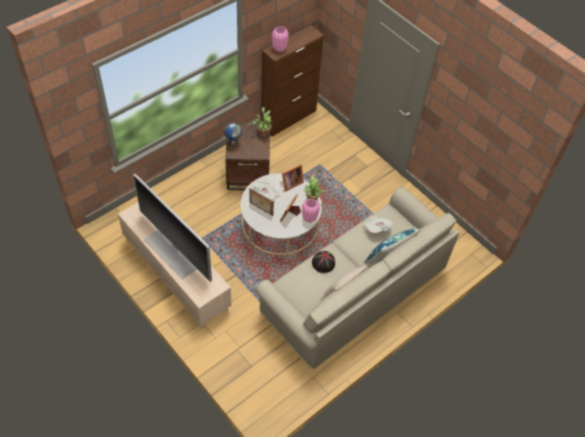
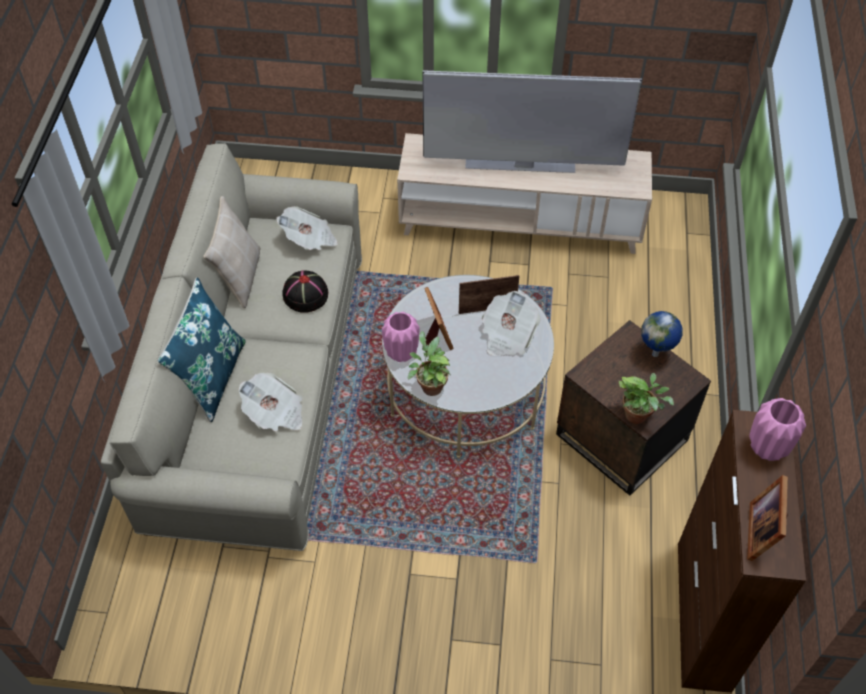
camera: 140 degrees right, 0 degrees up
(290, 183) = (494, 384): picture frame -> picture frame (765, 531)
(297, 287) = (309, 239): none -> newspaper

